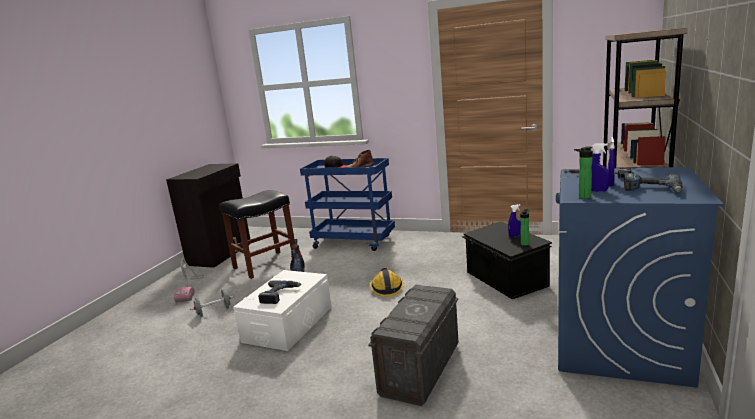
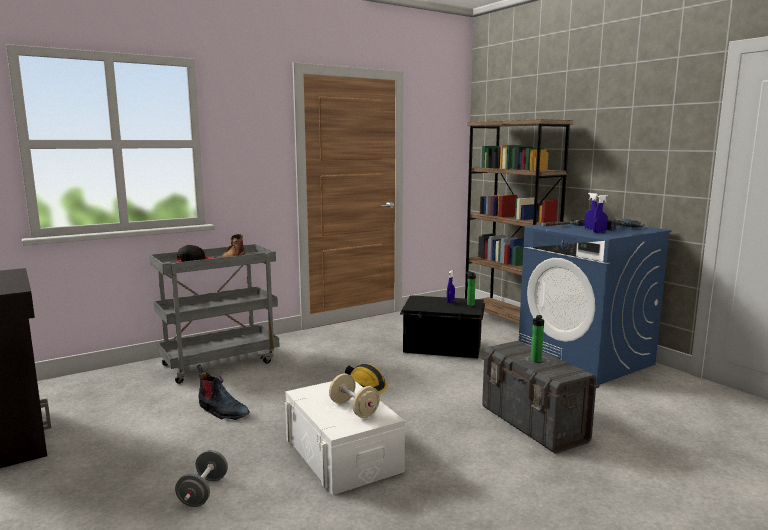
camera: 55 degrees left, 5 degrees down
(191, 289) = (78, 493): vacuum cleaner -> none
(266, 264) = (143, 420): black stool -> none
(279, 295) = (354, 409): power drill -> beige dumbbell
(354, 242) = (220, 363): blue cart -> grey cart
(583, 197) = (608, 235): bottle -> bottle (535, 361)

